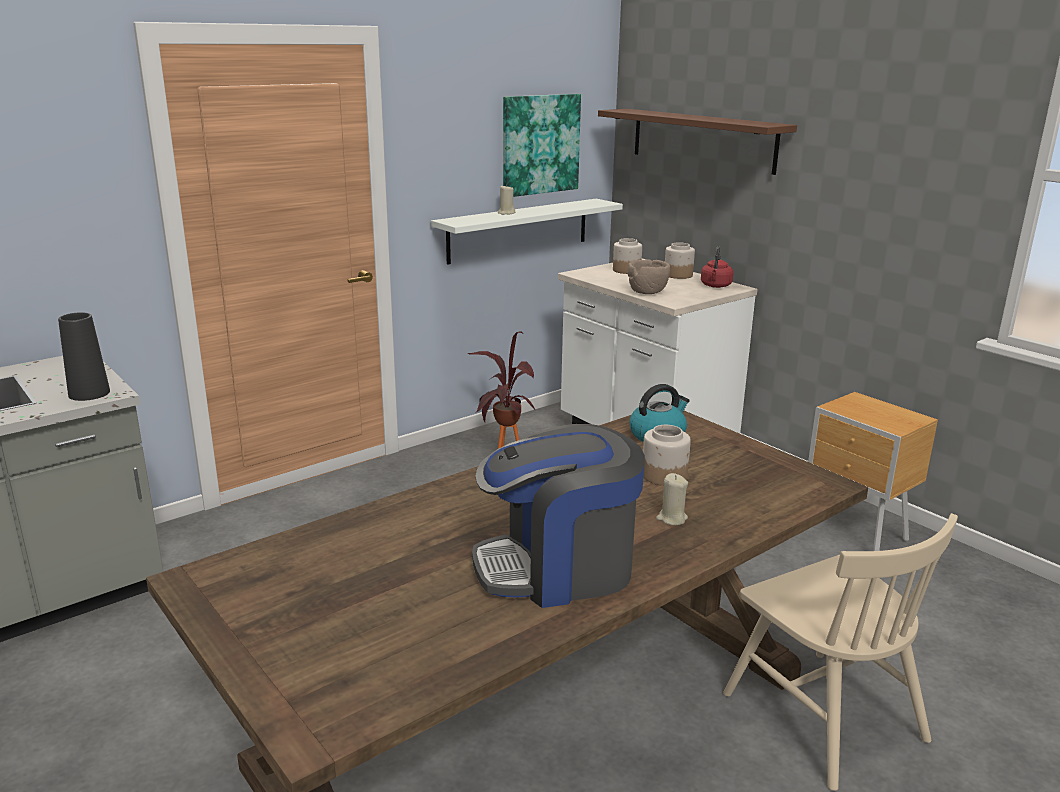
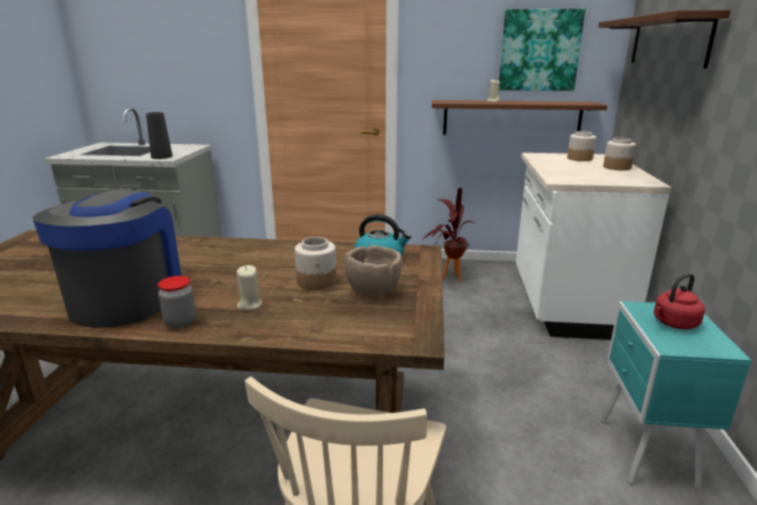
camera: 45 degrees right, 0 degrees up
(519, 230) = (511, 118): white shelf -> brown shelf
(558, 568) = (127, 298): coffee machine -> coffee machine turned 60 degrees clockwise
(647, 291) = (557, 171): brown bowl -> brown bowl (374, 290)
(663, 558) = (180, 322): none -> jar
(715, 286) = (631, 178): red kettle -> red kettle (673, 323)
(856, 535) = (645, 454): brown nightstand -> turquoise nightstand

